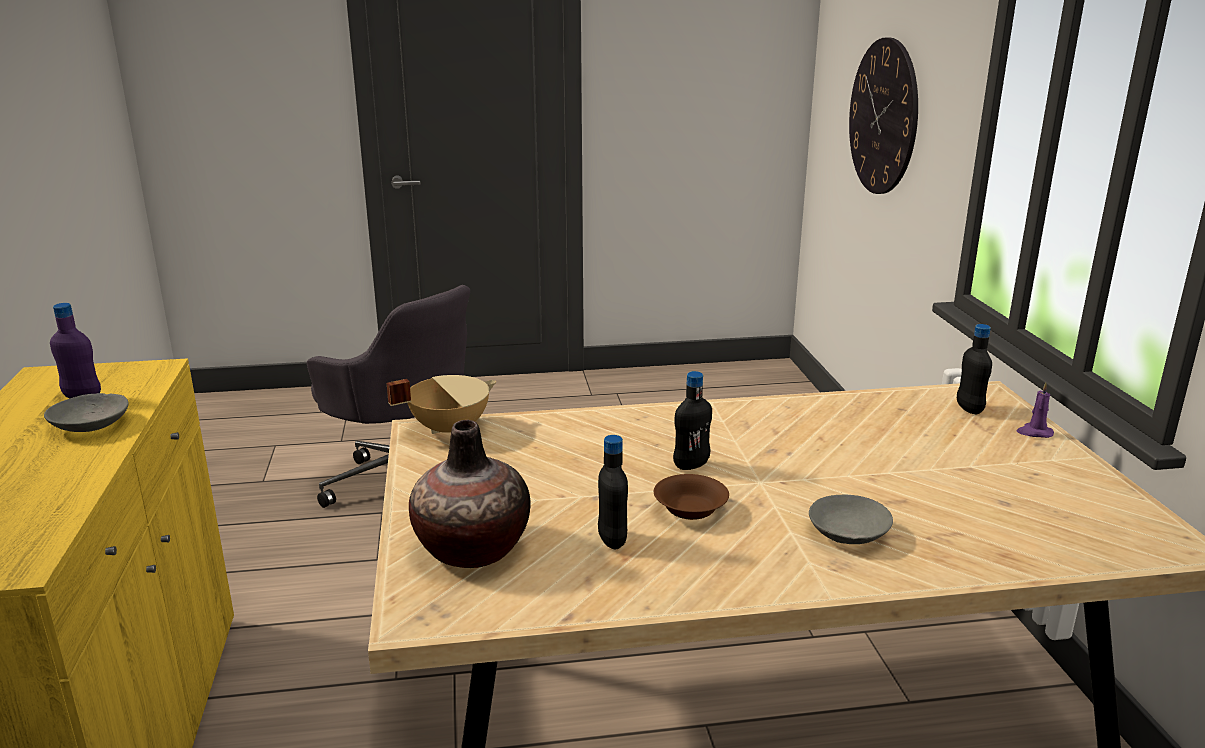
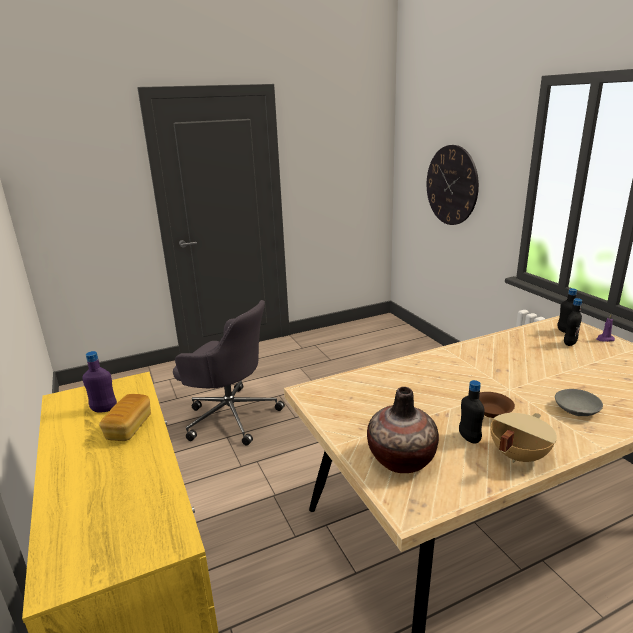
camera: 15 degrees left, 0 degrees up
(92, 425) = (129, 428): grey bowl -> bread
(449, 428) = (321, 387): beige cooking pot -> beige cooking pot (517, 455)
(691, 465) = (467, 386): black bottle -> black bottle (570, 343)

